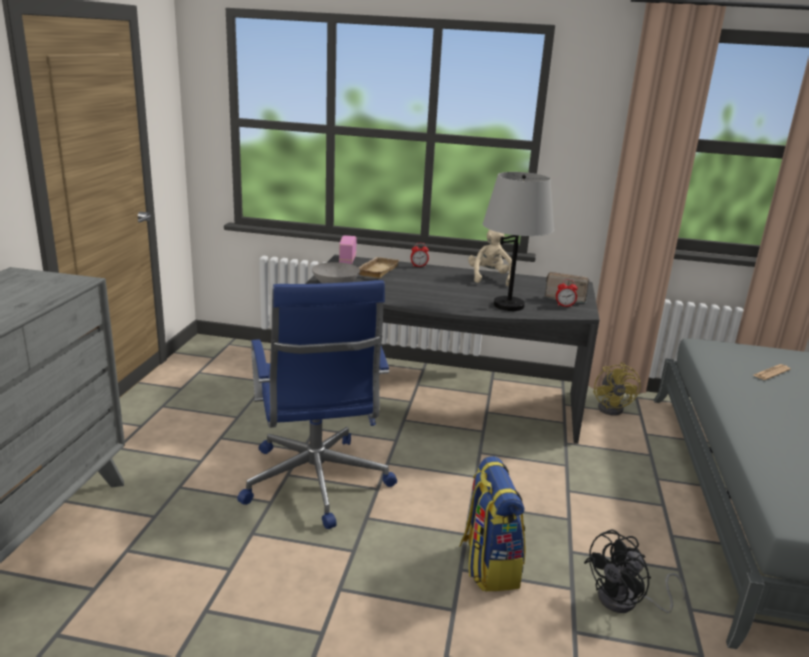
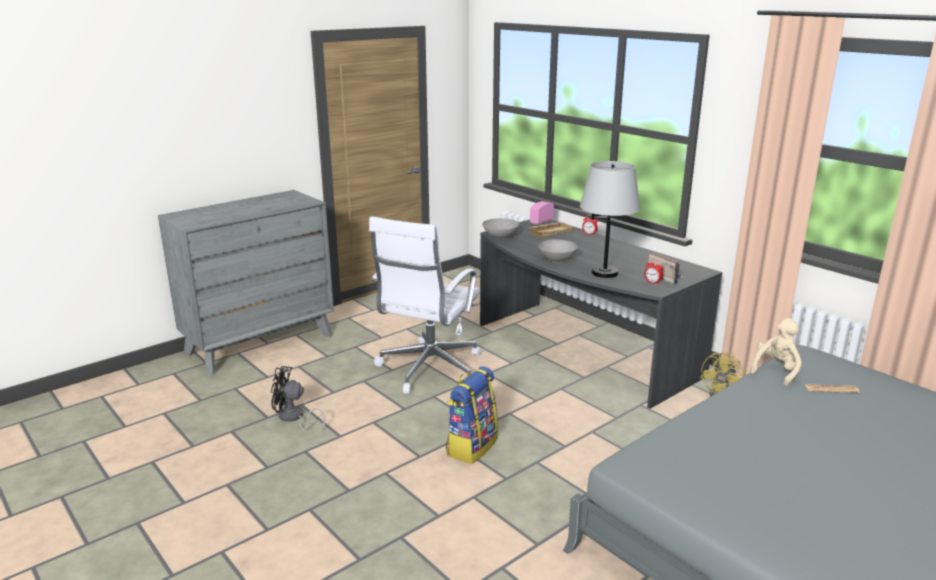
camera: 40 degrees right, 0 degrees up
(316, 483) = (428, 369): blue office chair -> white office chair
(440, 301) = (556, 260): none -> grey bowl
(489, 278) = (630, 252): beige plush toy -> beige plush toy (776, 371)
(626, 602) = (531, 500): black fan -> black fan (293, 418)

